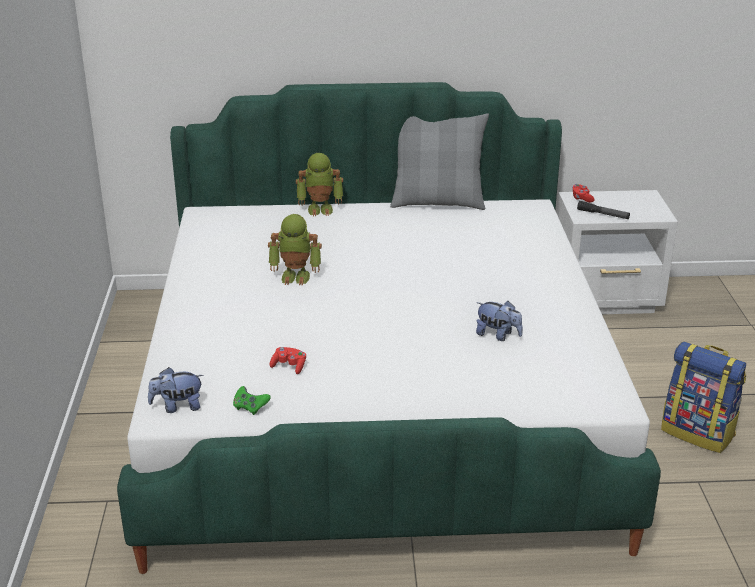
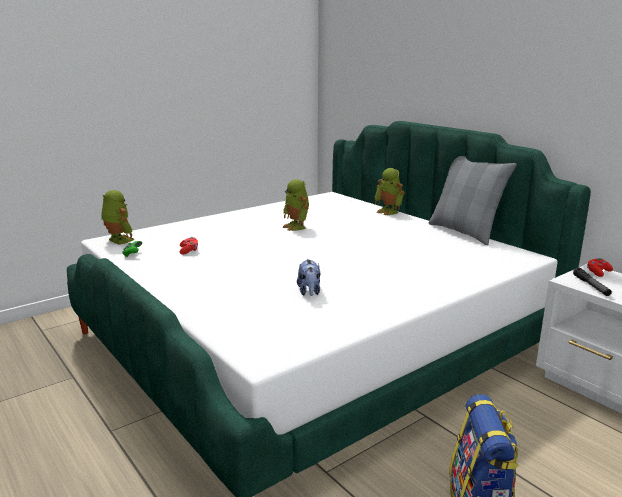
camera: 55 degrees right, 10 degrees down
(177, 407) = (118, 241): plush toy -> toy robot

